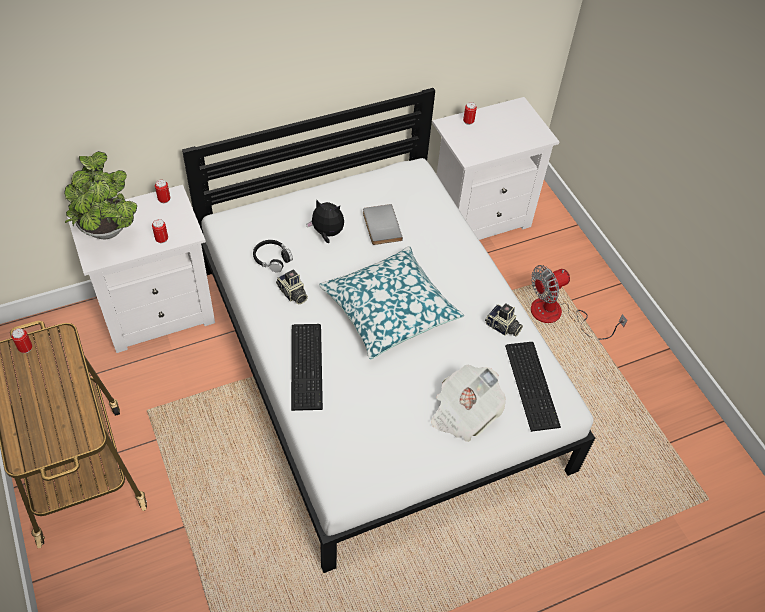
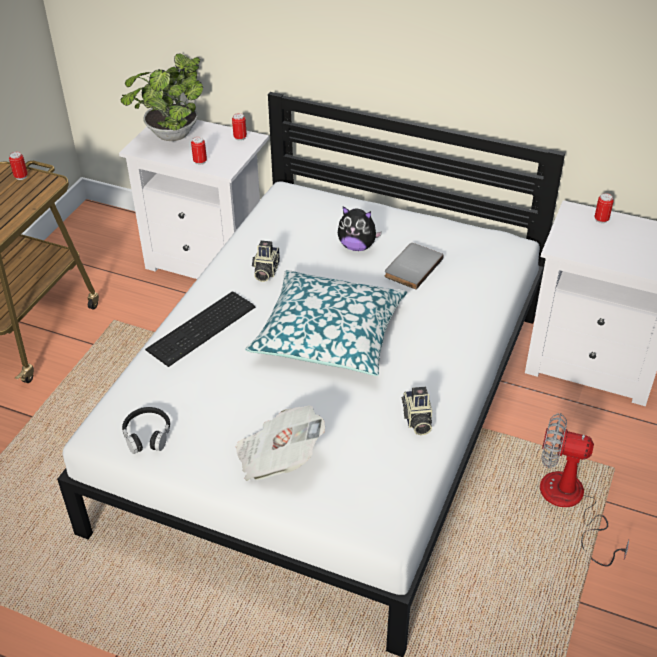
camera: 50 degrees right, 10 degrees down
(272, 259) = (285, 237): black headphones -> black headphones (147, 435)
(327, 233) = (357, 246): plush toy -> plush toy turned 135 degrees clockwise
(533, 384) = (379, 487): keyboard -> none

